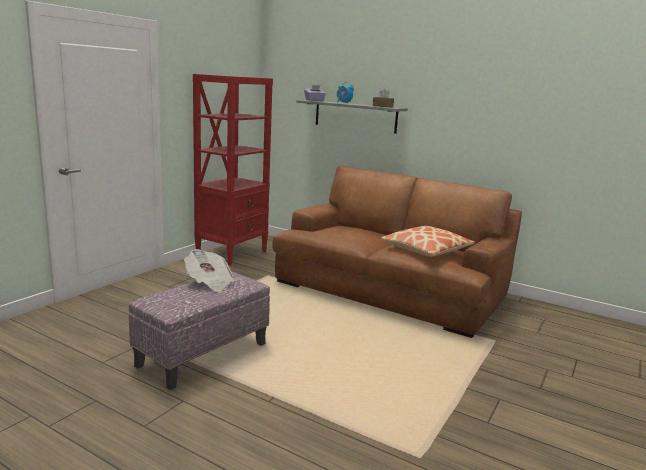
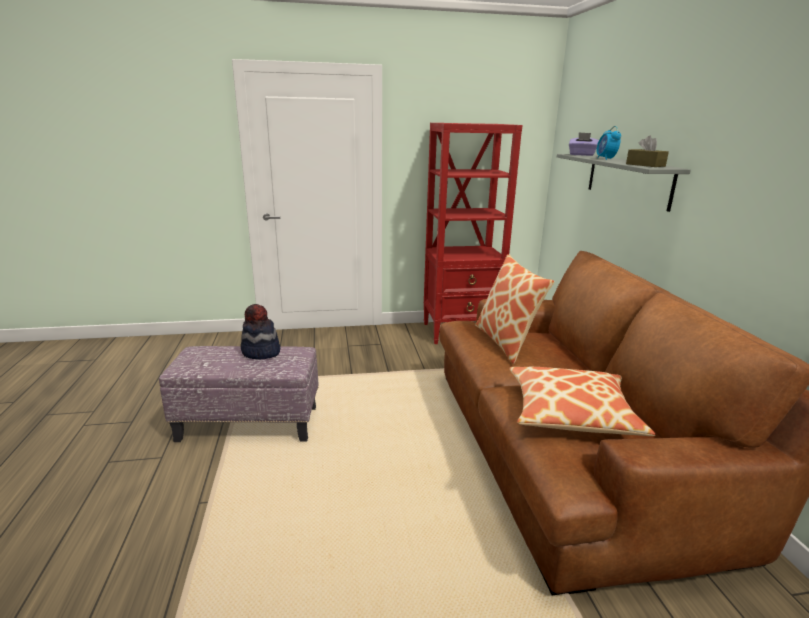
camera: 50 degrees right, 5 degrees up
(209, 282) = (261, 352): newspaper -> hat
(340, 232) = (506, 342): none -> pillow

